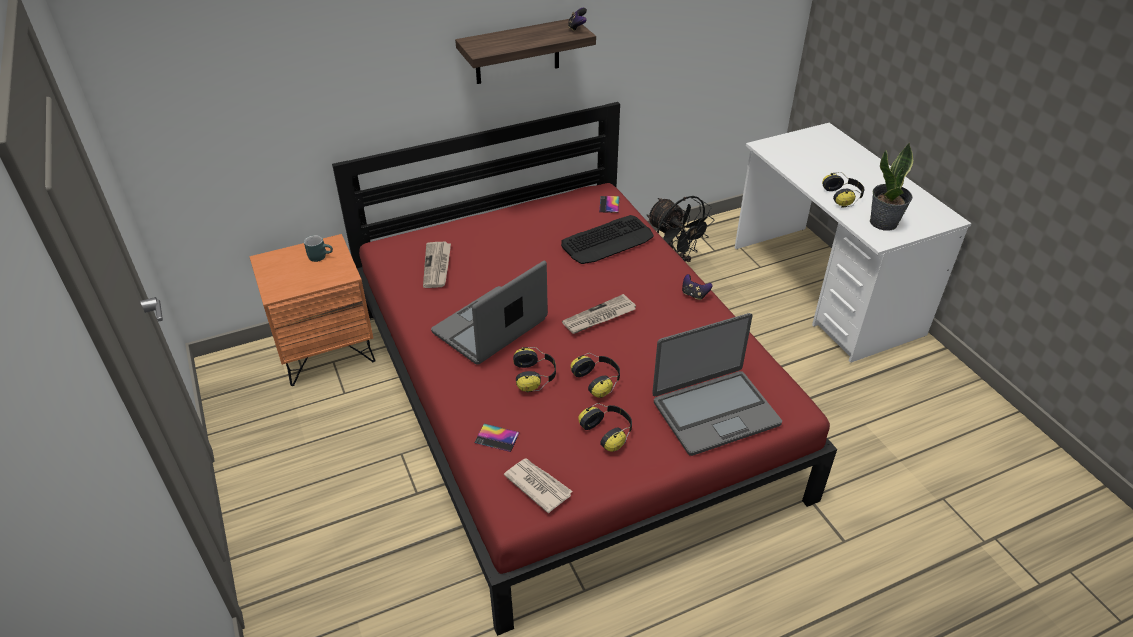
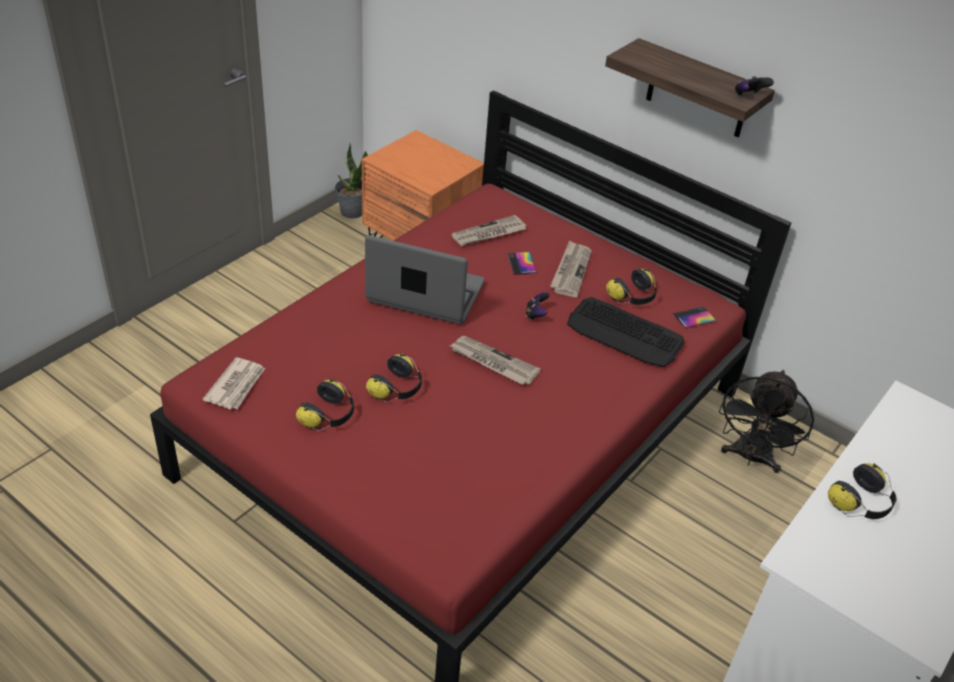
camera: 60 degrees right, 0 degrees up
(320, 256) = (444, 163): turquoise mug -> none
(497, 438) = (282, 342): phone -> phone (521, 263)
(517, 241) = (570, 271): none -> newspaper
(535, 376) = (376, 343): headphones -> headphones (633, 297)
(694, 295) = (588, 429): game controller -> game controller (536, 314)
(714, 412) = (403, 490): laptop -> none
(884, 223) = (838, 559): potted plant -> potted plant (352, 212)

